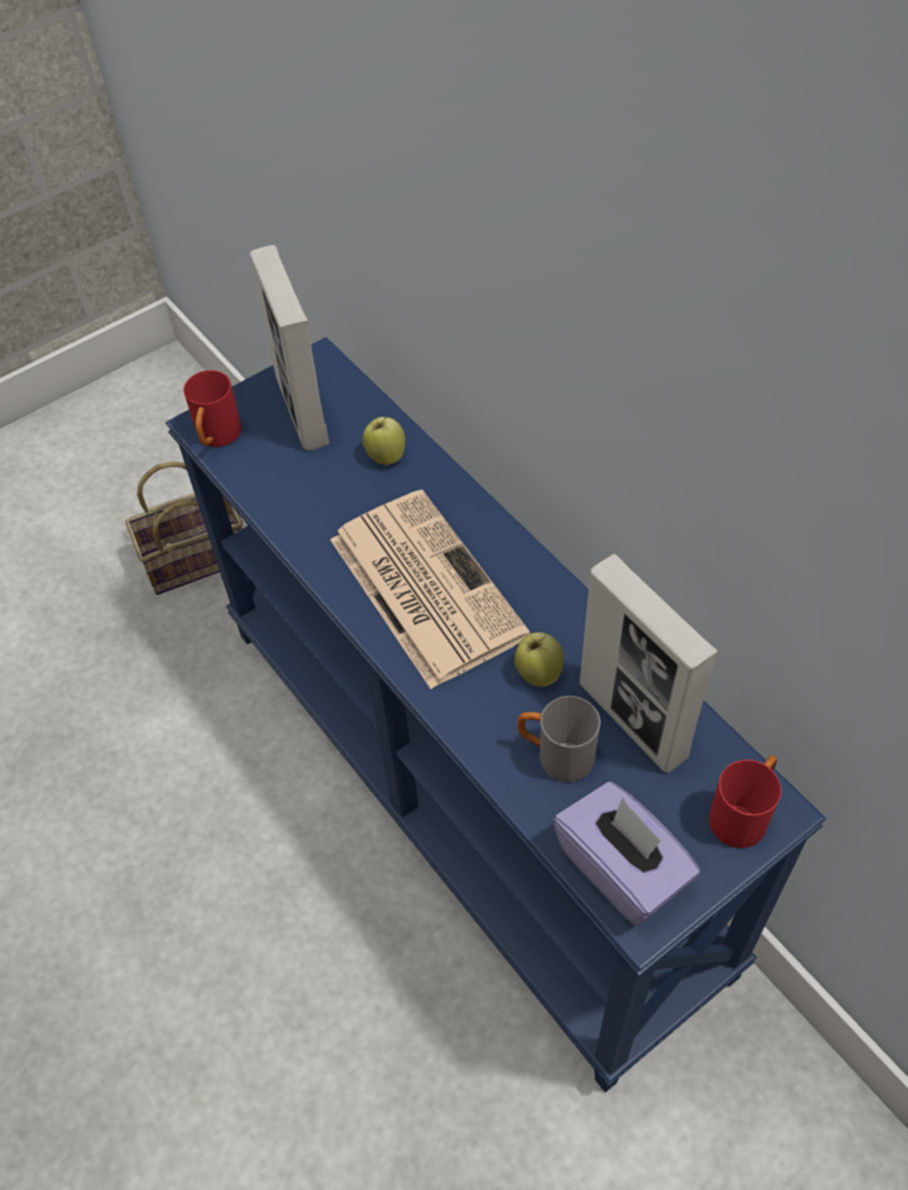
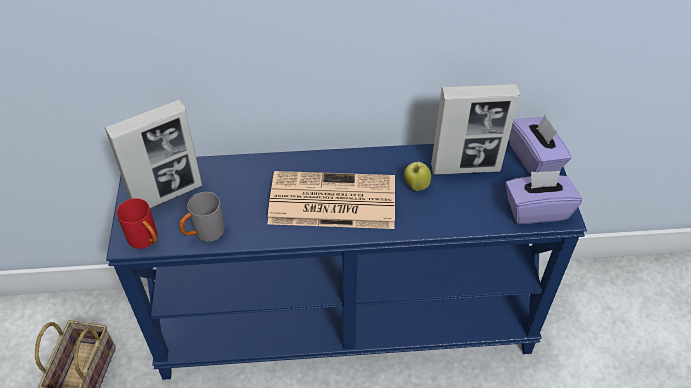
camera: 60 degrees left, 5 degrees down
(302, 412) = (167, 195): picture frame -> picture frame turned 45 degrees counterclockwise
(385, 456) = (234, 176): apple -> none
(555, 755) = (464, 202): grey mug -> grey mug (204, 233)
(743, 813) = (535, 158): red mug -> purple tissue box

